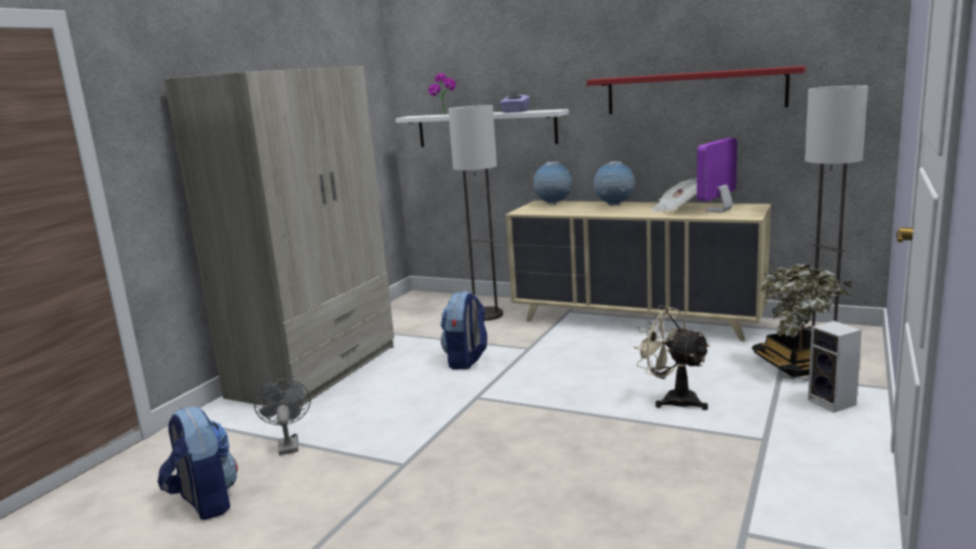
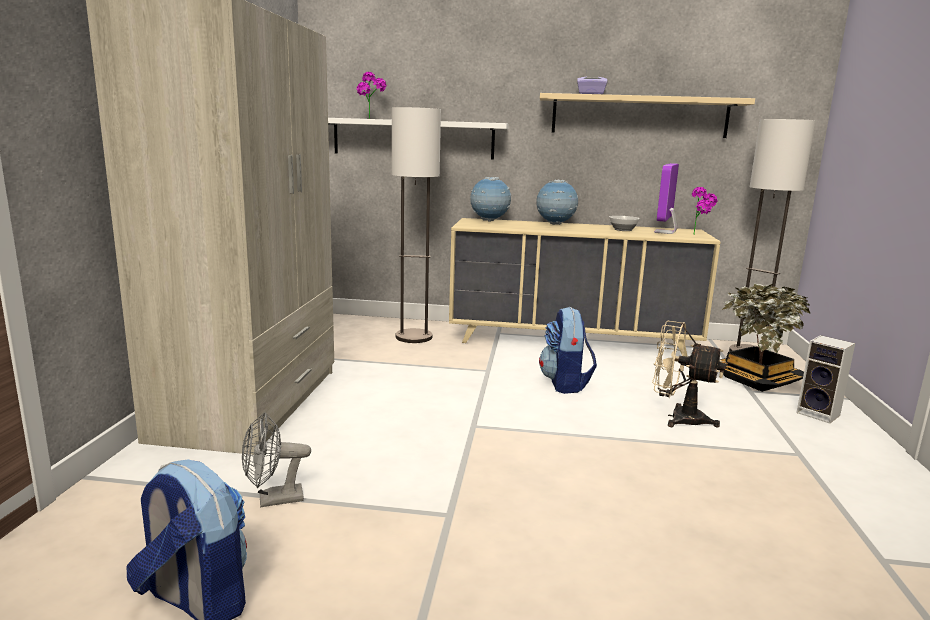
camera: 20 degrees left, 0 degrees up
(288, 444) = (273, 500): grey fan -> grey fan turned 75 degrees counterclockwise
(467, 361) = (430, 385): backpack -> backpack (565, 384)
(515, 112) = (454, 121): purple tissue box -> purple tissue box (591, 94)
(676, 209) = (623, 230): newspaper -> bowl
(694, 91) = (639, 116): red shelf -> beige shelf
(753, 212) = (700, 235): none -> potted plant

